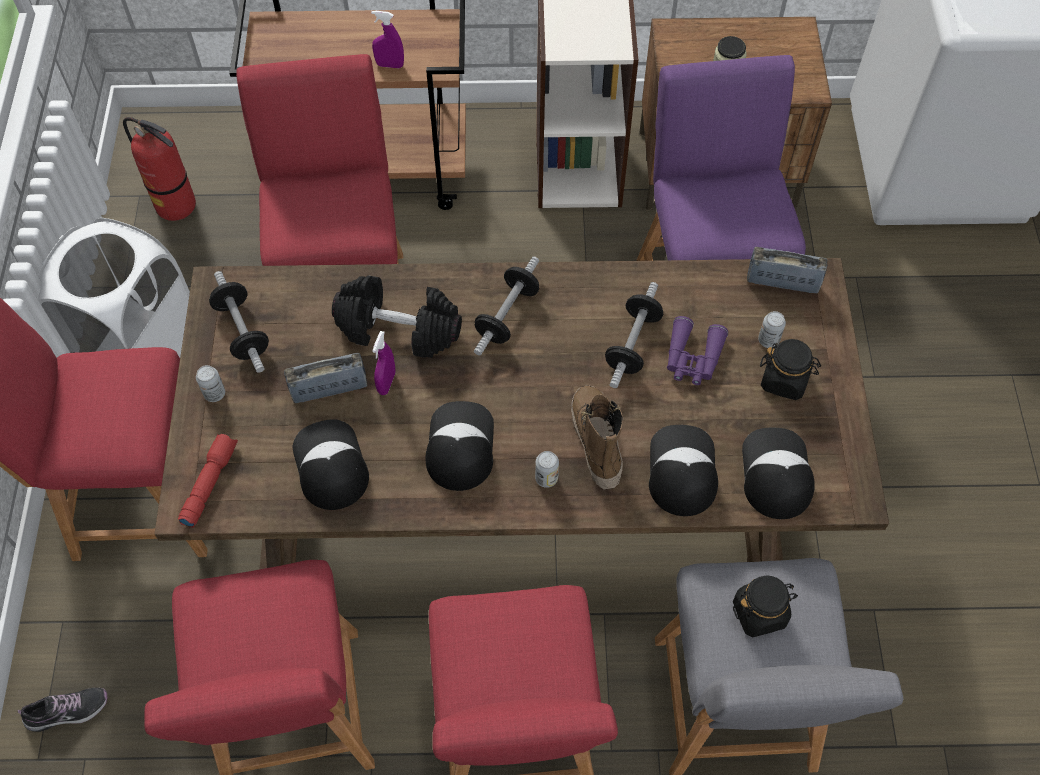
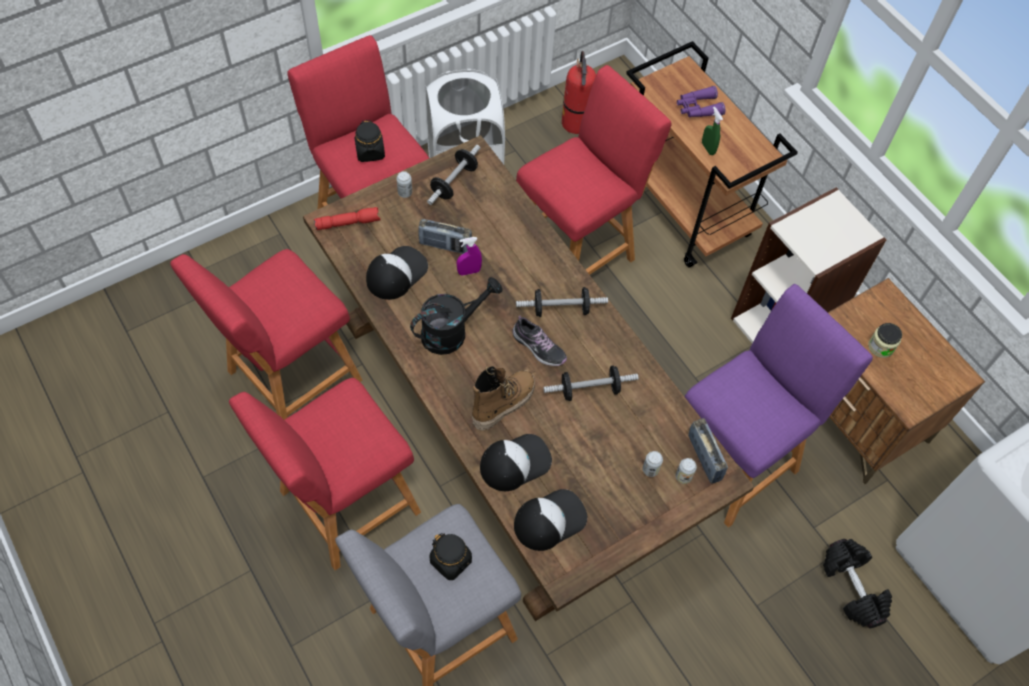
camera: 55 degrees right, 0 degrees up
(68, 711) = (232, 267): shoe -> shoe (538, 347)
(329, 389) = (445, 246): radio -> radio turned 150 degrees clockwise
(390, 65) = (708, 148): purple spray bottle -> green spray bottle
(399, 329) = (510, 258): black dumbbell -> black dumbbell (852, 588)
(459, 446) = (451, 331): cap -> black watering can
(546, 478) = (460, 389): can -> can (683, 477)
(692, 358) = (603, 430): purple binoculars -> purple binoculars (698, 108)
(784, 380) = (625, 494): black jar -> black jar (370, 152)

